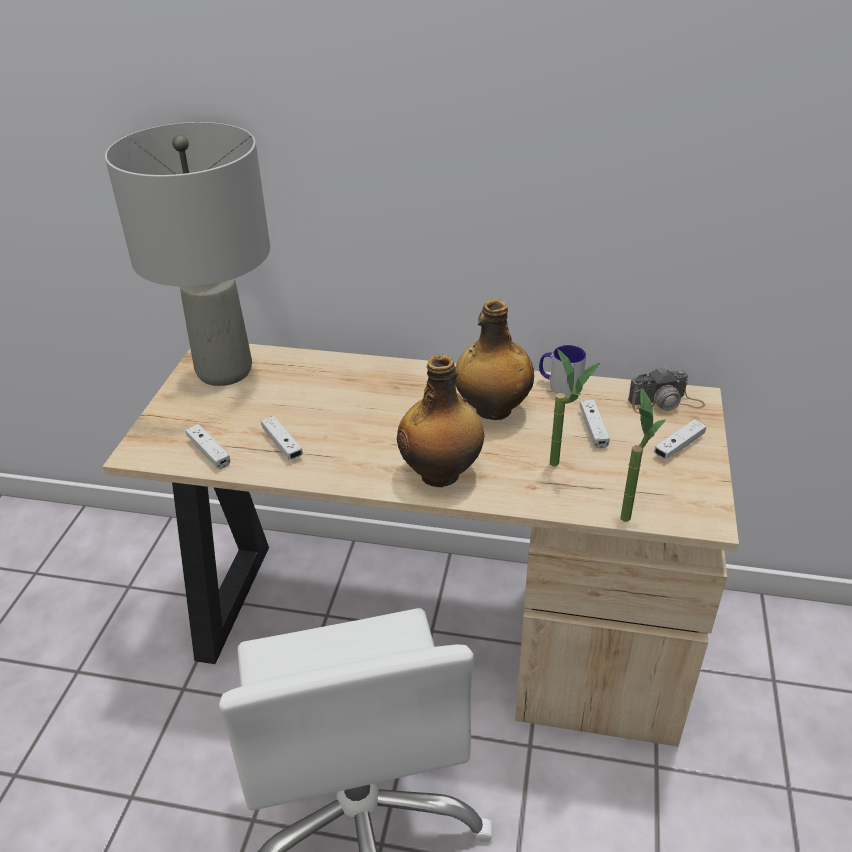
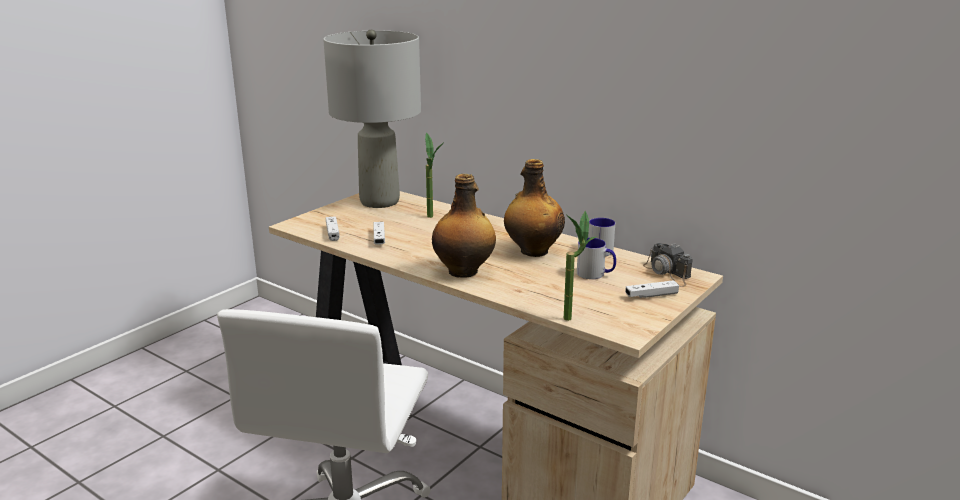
camera: 25 degrees right, 15 degrees down
(563, 466) = (552, 286): potted plant -> potted plant (433, 218)
(593, 429) = (595, 274): white game controller -> mug
(665, 402) = (668, 273): camera -> camera turned 45 degrees clockwise

